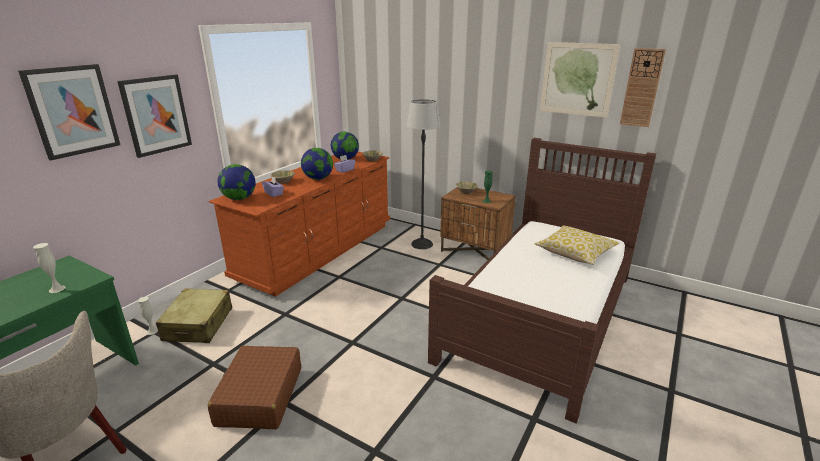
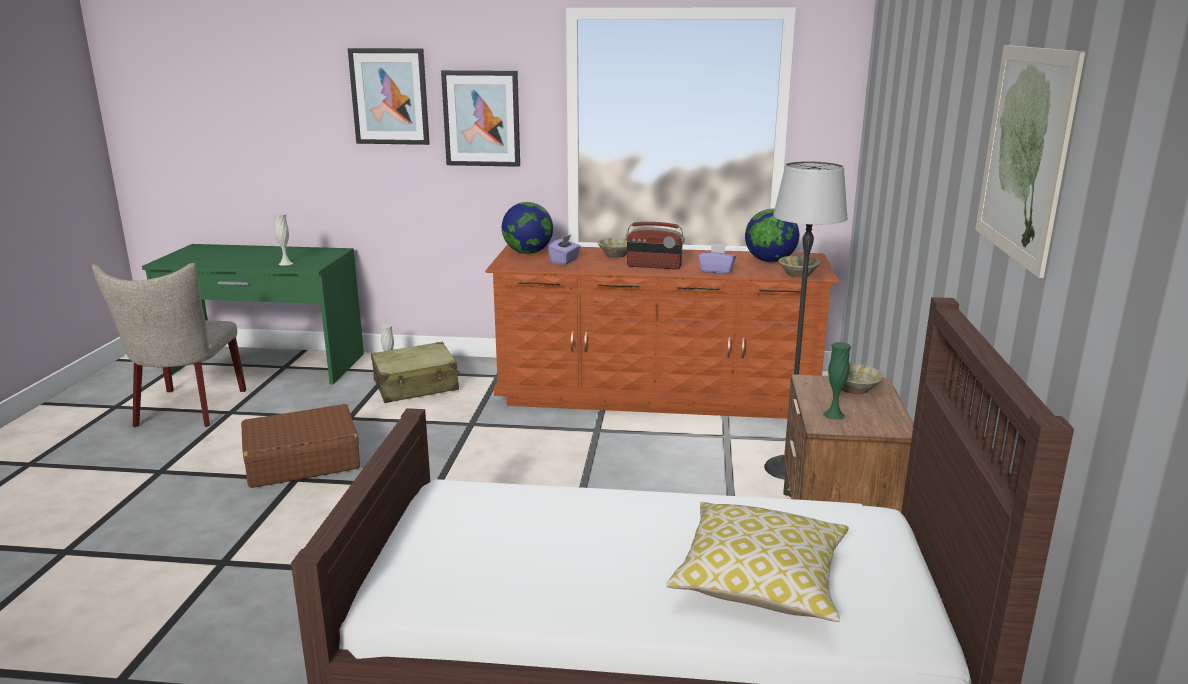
camera: 65 degrees right, 5 degrees down
(318, 178) = (654, 266): globe -> radio
(641, 88) = (1098, 199): wall clock -> none

